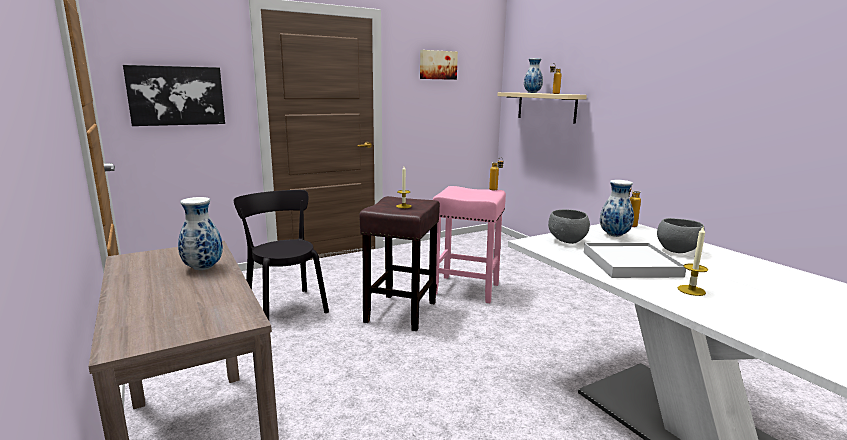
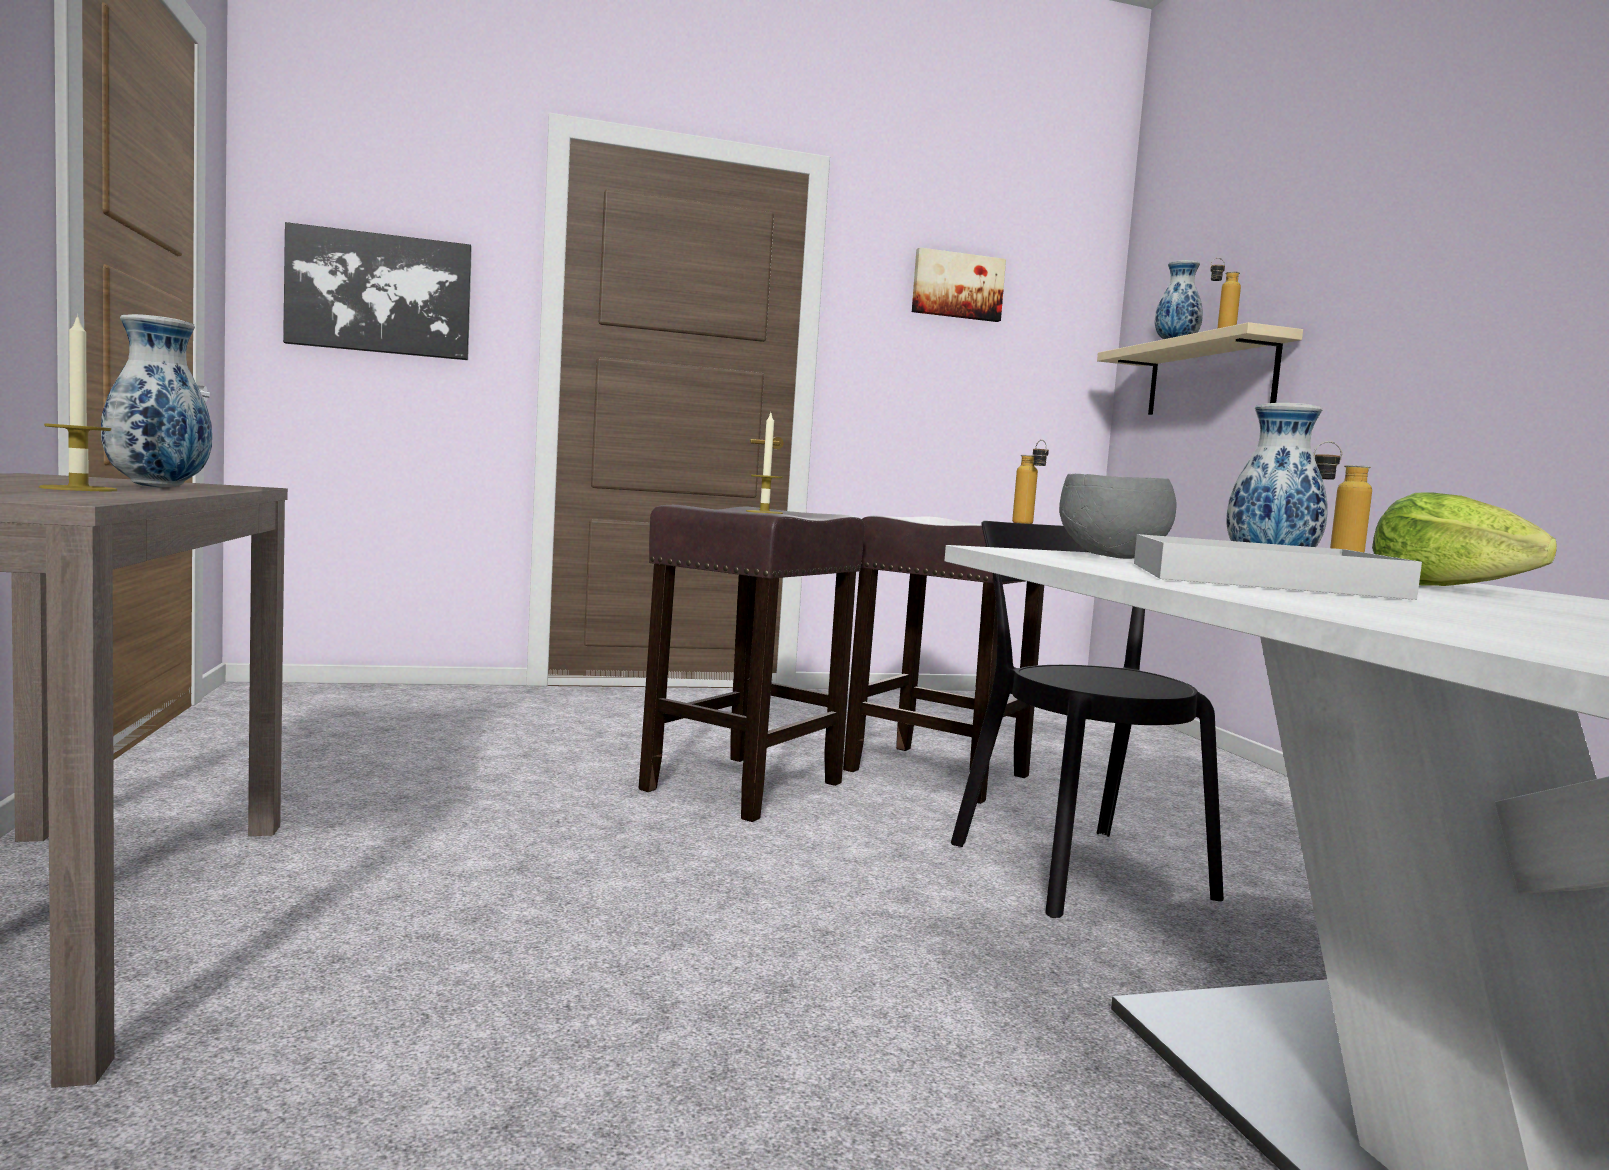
camera: 15 degrees right, 10 degrees down
(285, 307) = (494, 743): black chair -> black chair (1073, 865)
(467, 289) = (940, 773): pink stool -> brown stool
(676, 250) = (1445, 587): grey bowl -> lettuce
(691, 290) = (1413, 607): candle -> candle (78, 489)

